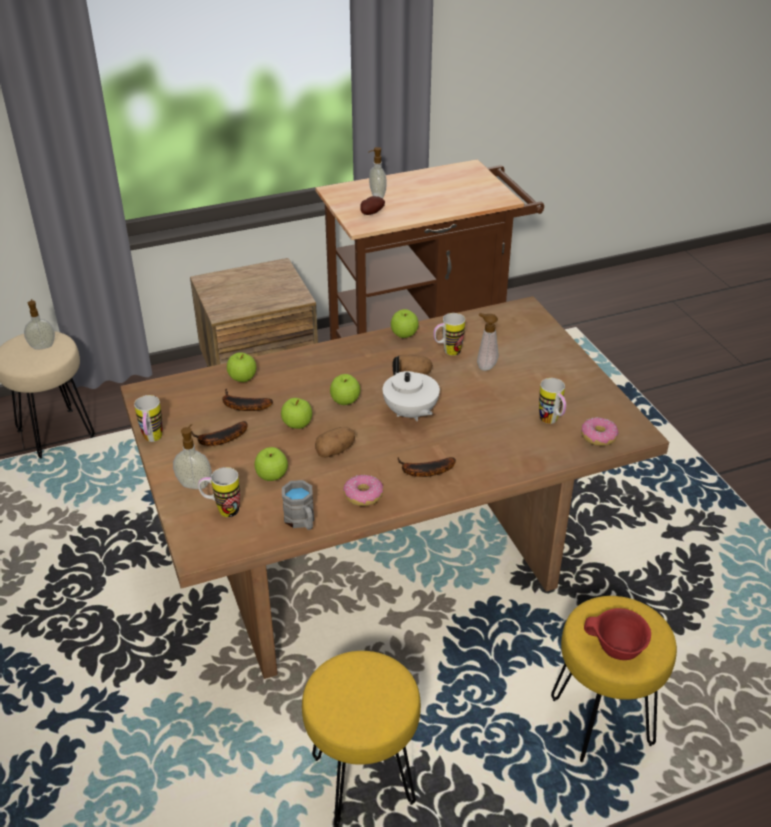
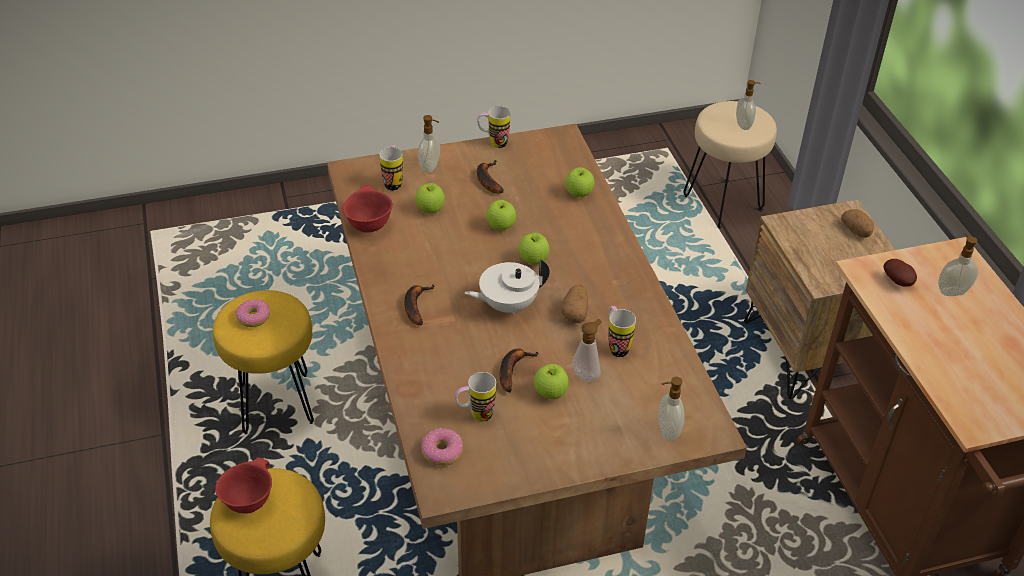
camera: 95 degrees right, 5 degrees up
(242, 406) = (535, 193): banana -> banana (512, 369)
(302, 521) = (368, 225): grey mug -> red bowl
(335, 451) = (457, 249): potato -> potato (856, 231)
(363, 495) = (391, 263): donut -> donut (253, 317)
(404, 335) = (653, 313): apple -> apple (550, 393)
(531, 328) = (667, 431): none -> soap dispenser

